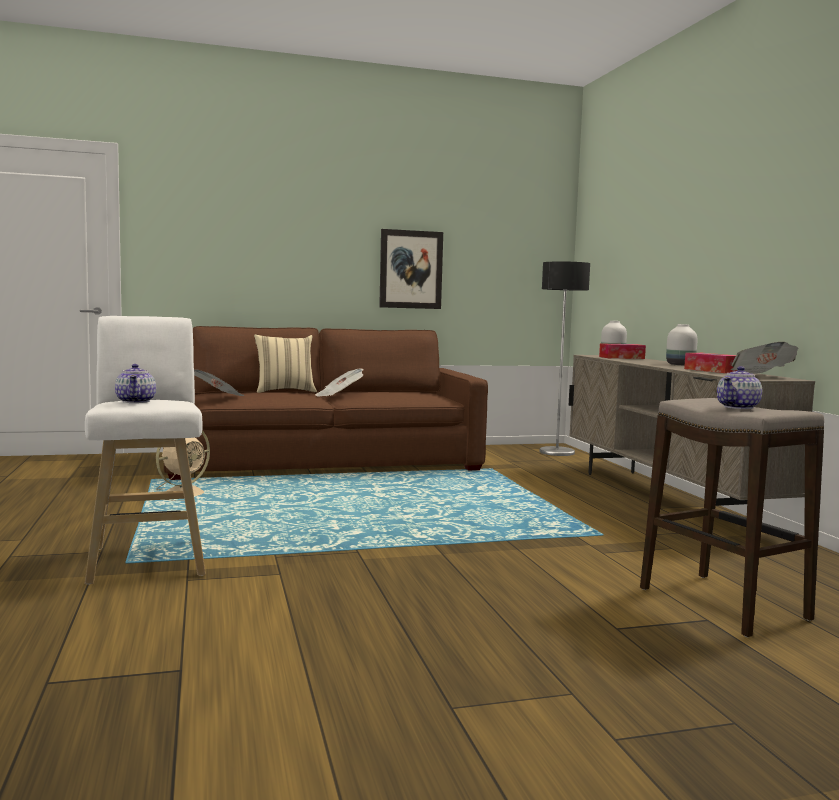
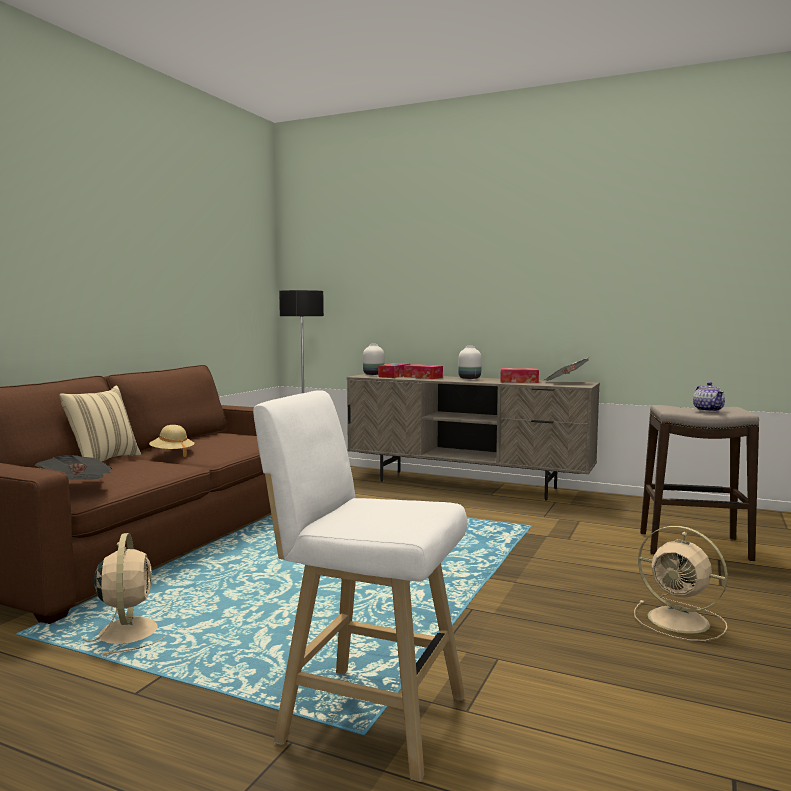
camera: 50 degrees left, 0 degrees up
(136, 401) = (395, 512): teapot -> none
(339, 395) = (172, 454): newspaper -> beige hat
(411, 269) = (164, 298): picture -> none
(471, 621) = (681, 621): none -> beige fan
(640, 360) = (423, 377): none -> tissue box

